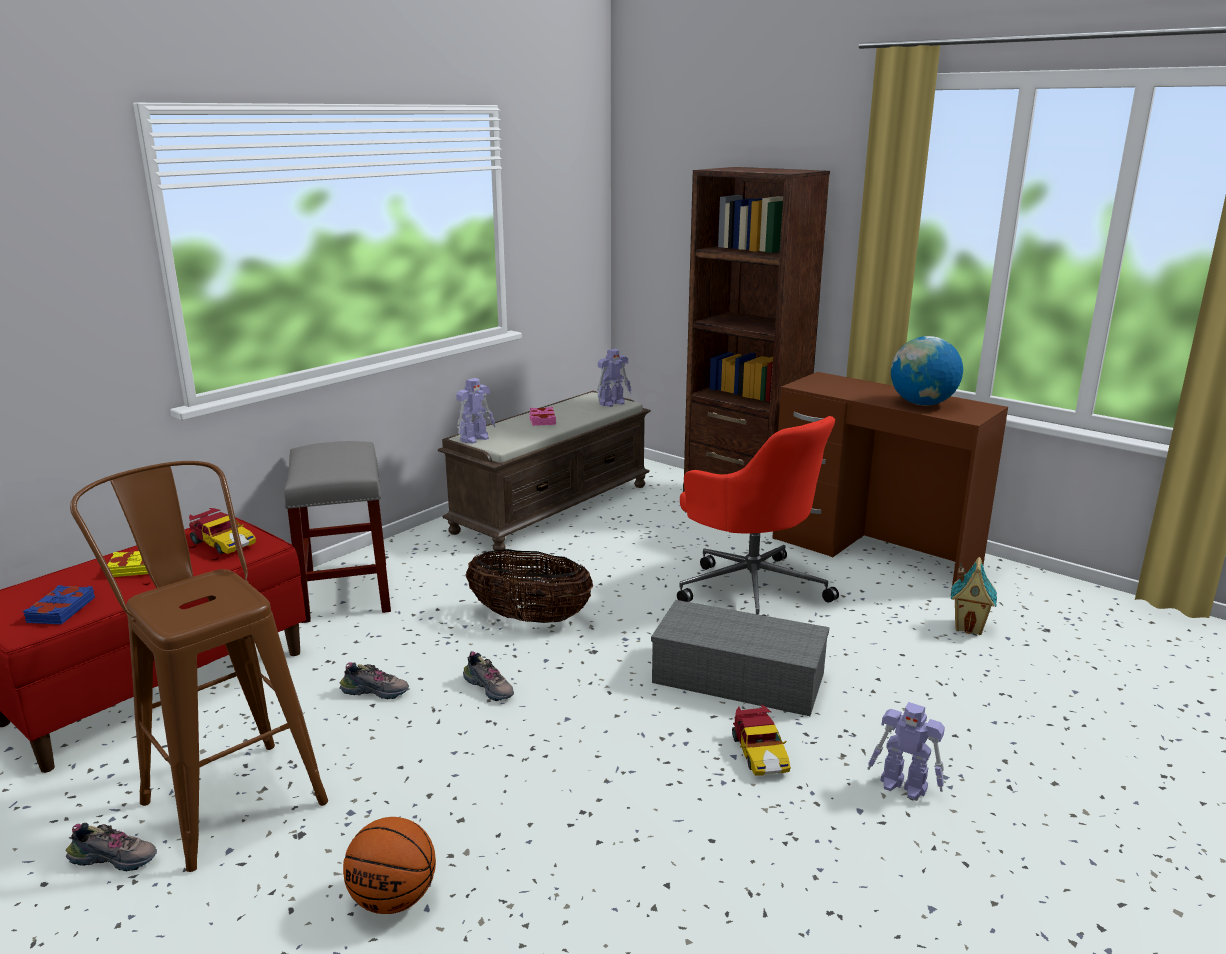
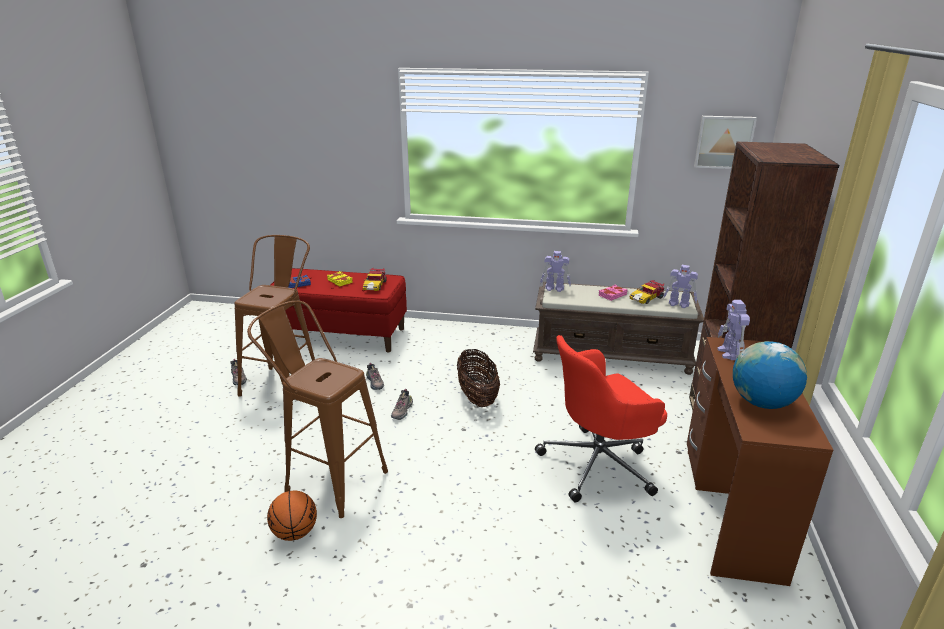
camera: 60 degrees right, 5 degrees up
(346, 592) = (450, 339): grey stool -> none
(393, 899) = (242, 447): basketball -> basketball (295, 533)
(575, 193) = (723, 142): none -> picture
(595, 806) = (329, 479): none -> brown stool
(741, 677) = (484, 492): grey storage box -> none
(751, 589) = (599, 464): red office chair -> red office chair turned 45 degrees clockwise
(759, 753) = (410, 523): toy car -> toy car (646, 298)
(904, 786) = (417, 598): toy robot -> toy robot (729, 354)
(969, 627) = (666, 595): toy house -> none

